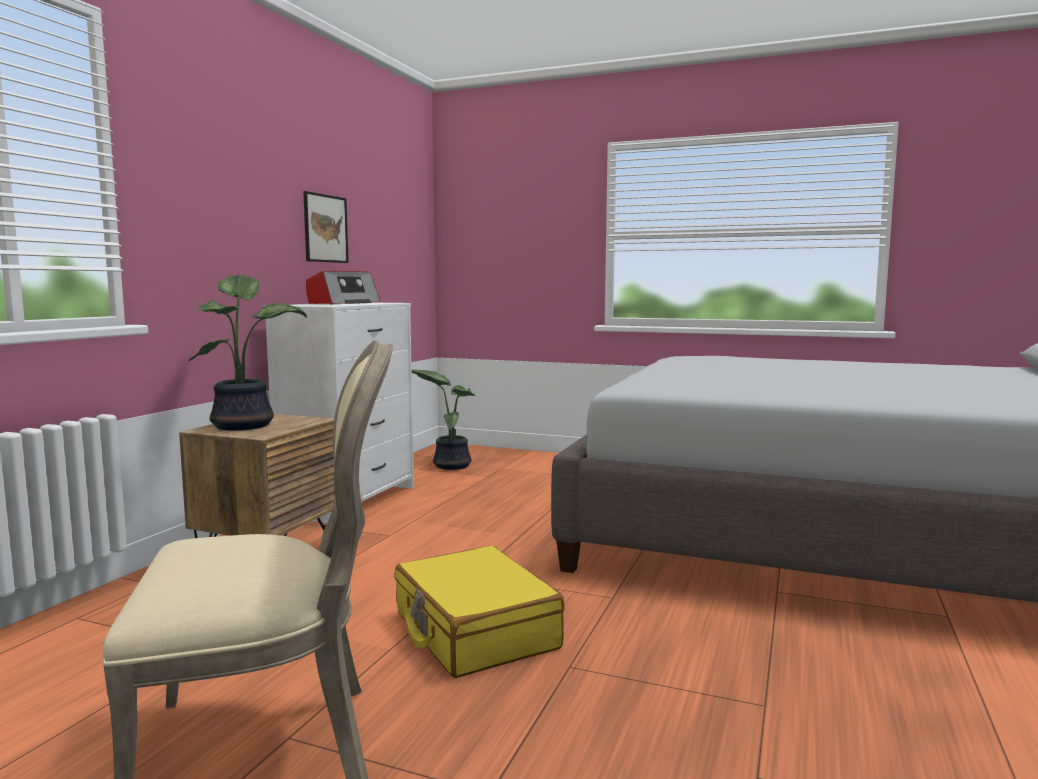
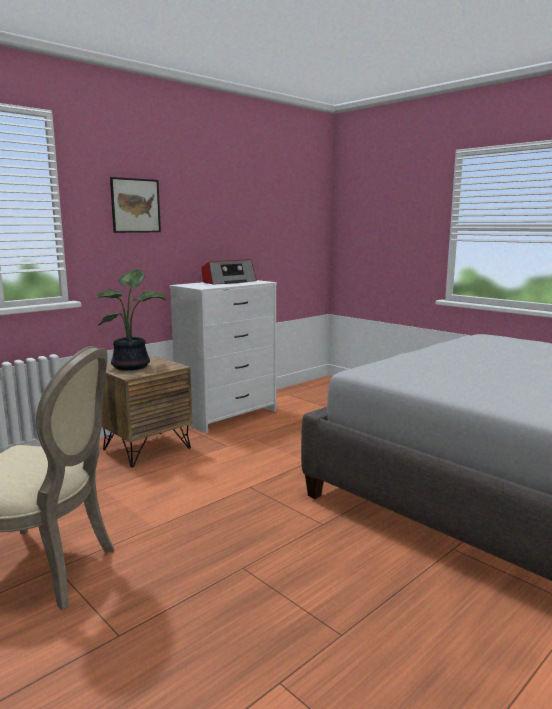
camera: 25 degrees right, 5 degrees up
(325, 228) = (225, 228): picture -> picture (135, 205)
(450, 465) = (317, 396): potted plant -> none
(474, 631) = (211, 527): yellow suitcase -> none

